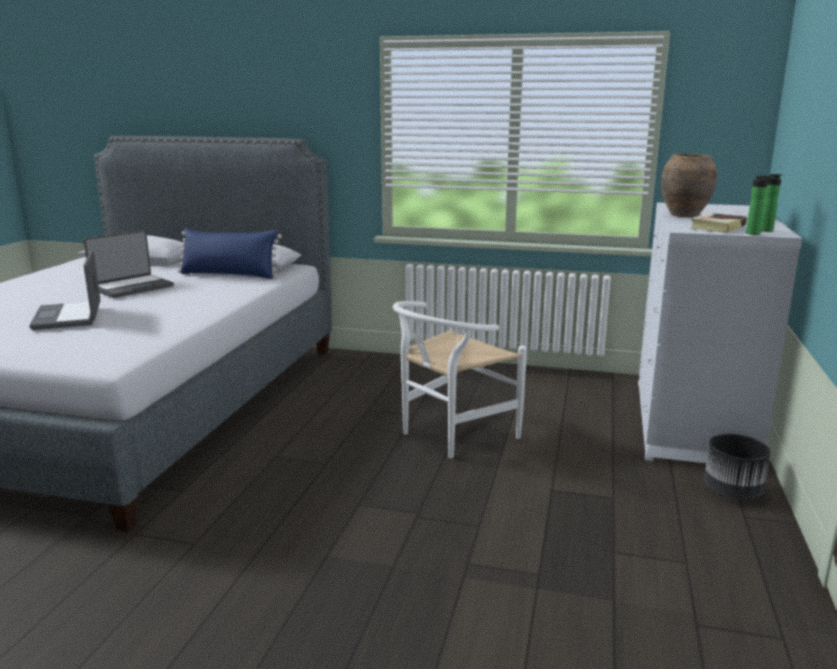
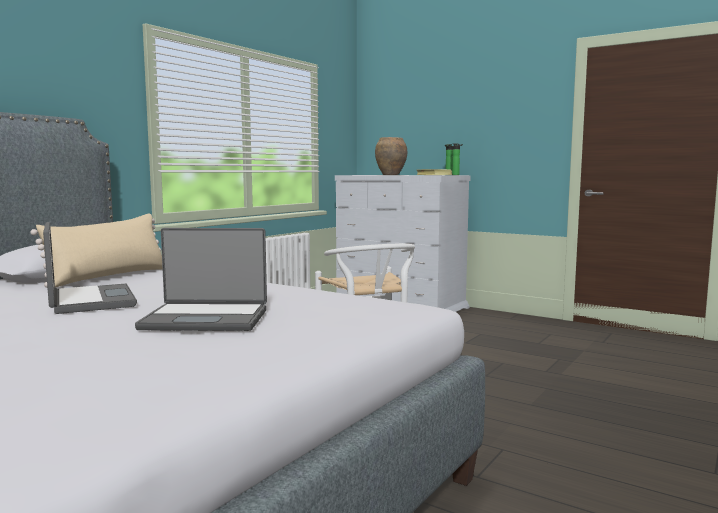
camera: 70 degrees left, 10 degrees down
(229, 275) = (109, 277): blue pillow -> beige pillow
(733, 491) = (484, 315): black planter -> none

